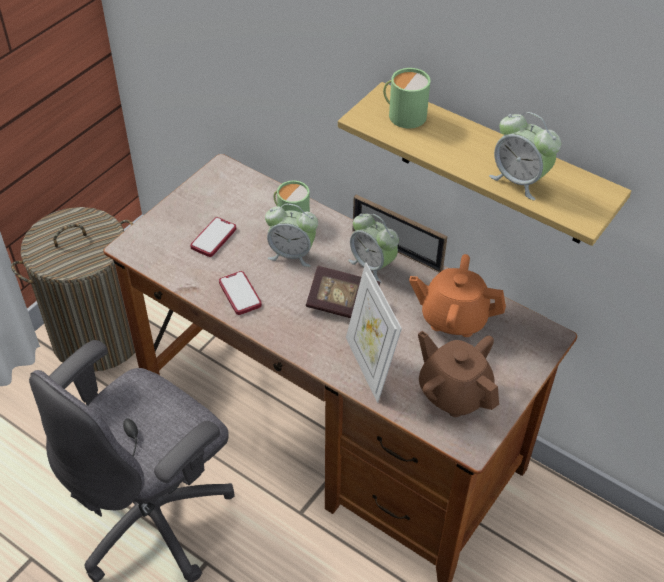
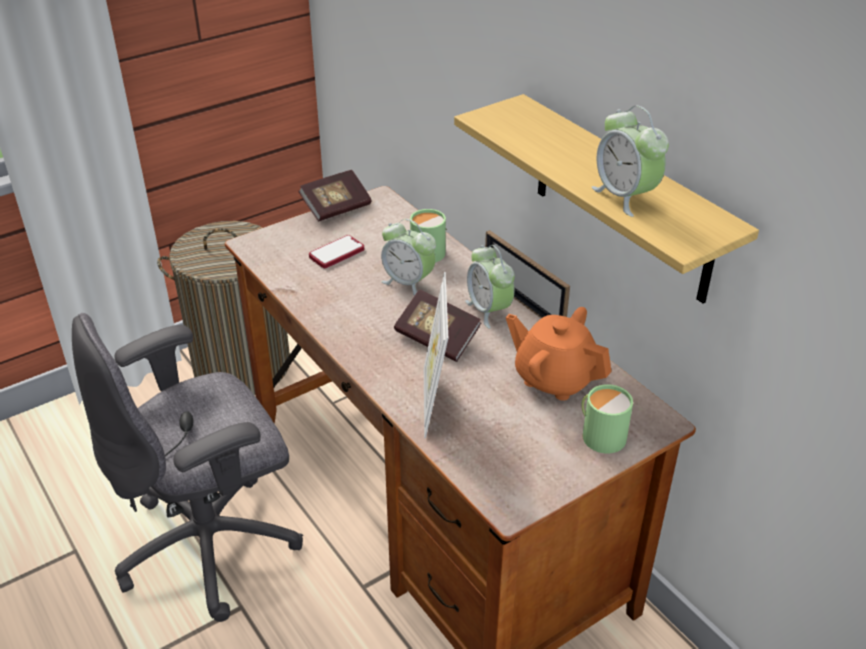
camera: 20 degrees right, 10 degrees down
(188, 188) = (336, 208): none -> book
(240, 294) = (335, 306): phone -> none
(403, 114) = (528, 122): green mug -> green mug (600, 434)
(454, 392) = (517, 450): brown teapot -> none

